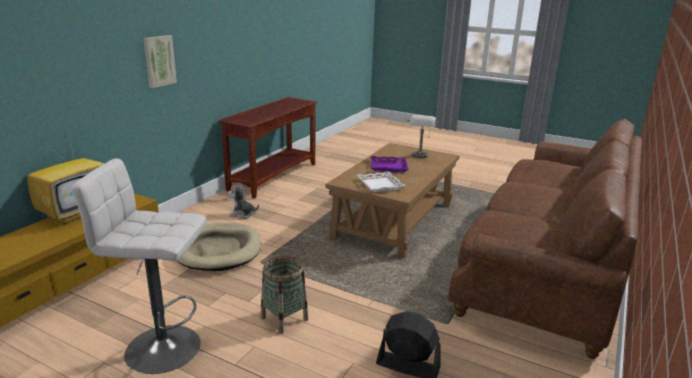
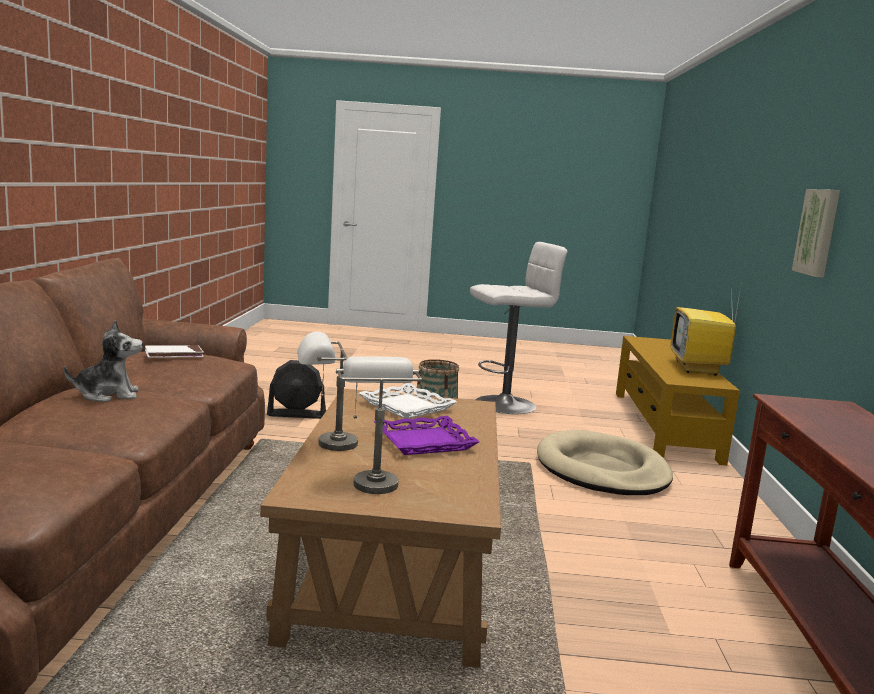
camera: 155 degrees right, 10 degrees down
(242, 215) = (675, 524): plush toy -> plush toy (108, 395)
(432, 170) = (324, 444): none -> grey table lamp
(523, 228) = (174, 355): none -> white book

